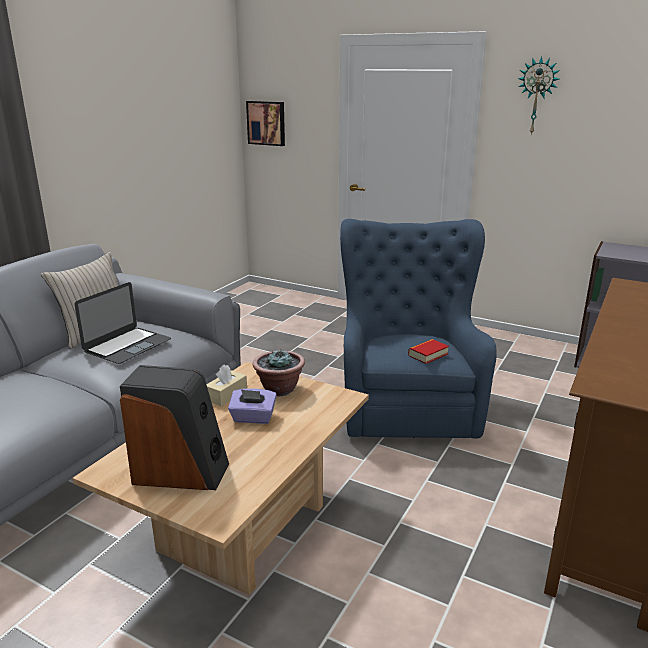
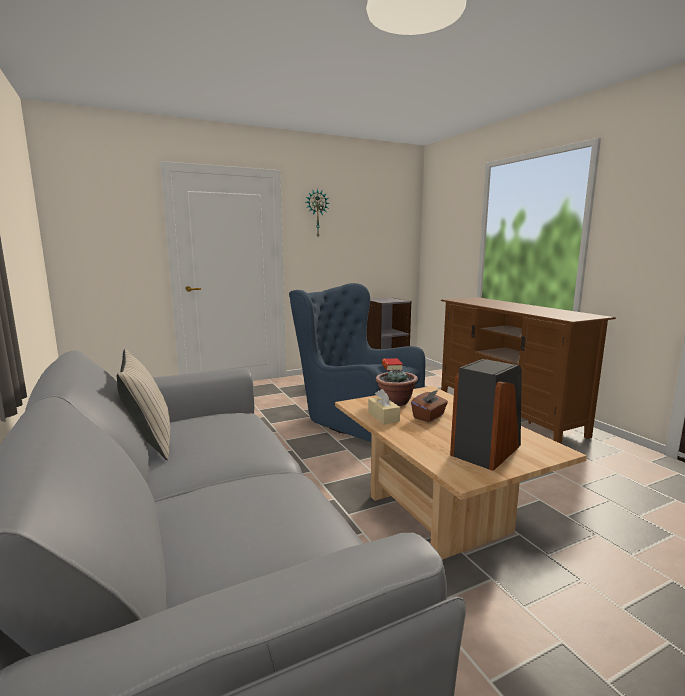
camera: 55 degrees left, 10 degrees down
(127, 345) = (220, 432): laptop -> none
(253, 418) = (429, 416): purple tissue box -> brown tissue box
(266, 123) = (79, 238): picture -> none

